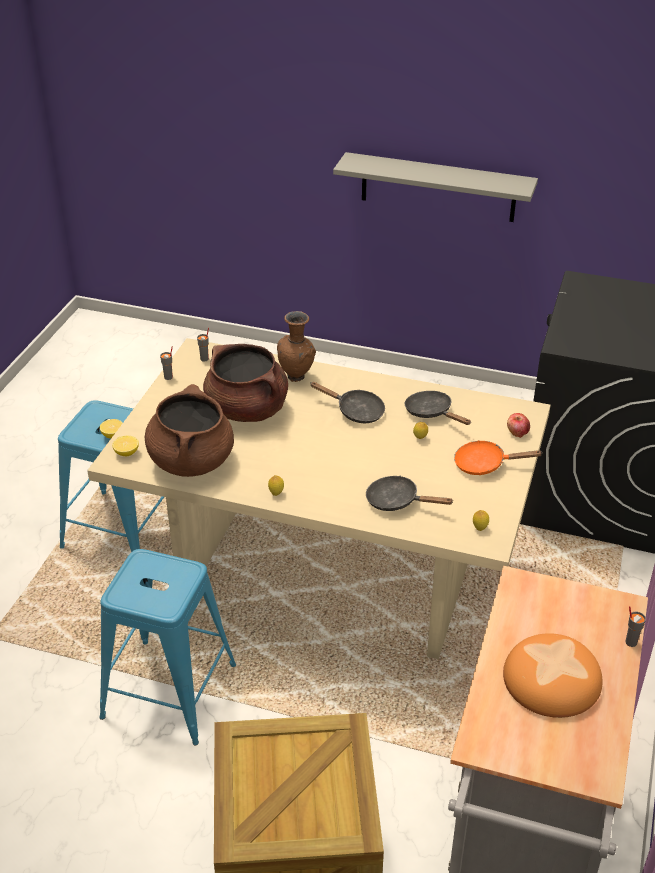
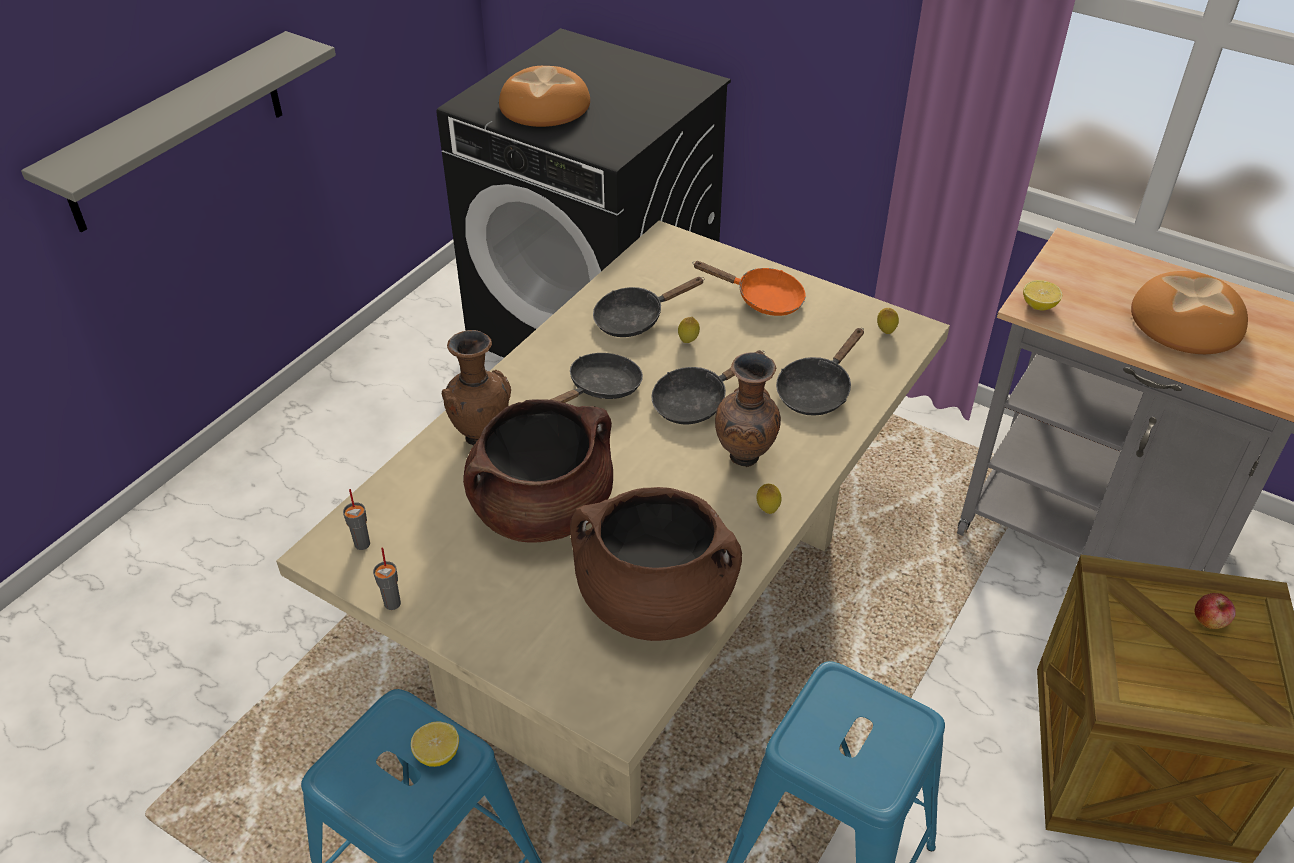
camera: 75 degrees left, 5 degrees up
(126, 453) = (600, 693): lemon -> lemon (1039, 306)
(318, 478) = (745, 459): none -> brown vase
(362, 450) = (696, 401): none -> black frying pan
(484, 464) = (762, 299): orange frying pan -> orange frying pan turned 90 degrees counterclockwise
(517, 432) = (707, 258): apple -> apple (1209, 621)
(602, 308) = (545, 105): none -> bread
(630, 642) = (1126, 255): grey cup -> none

